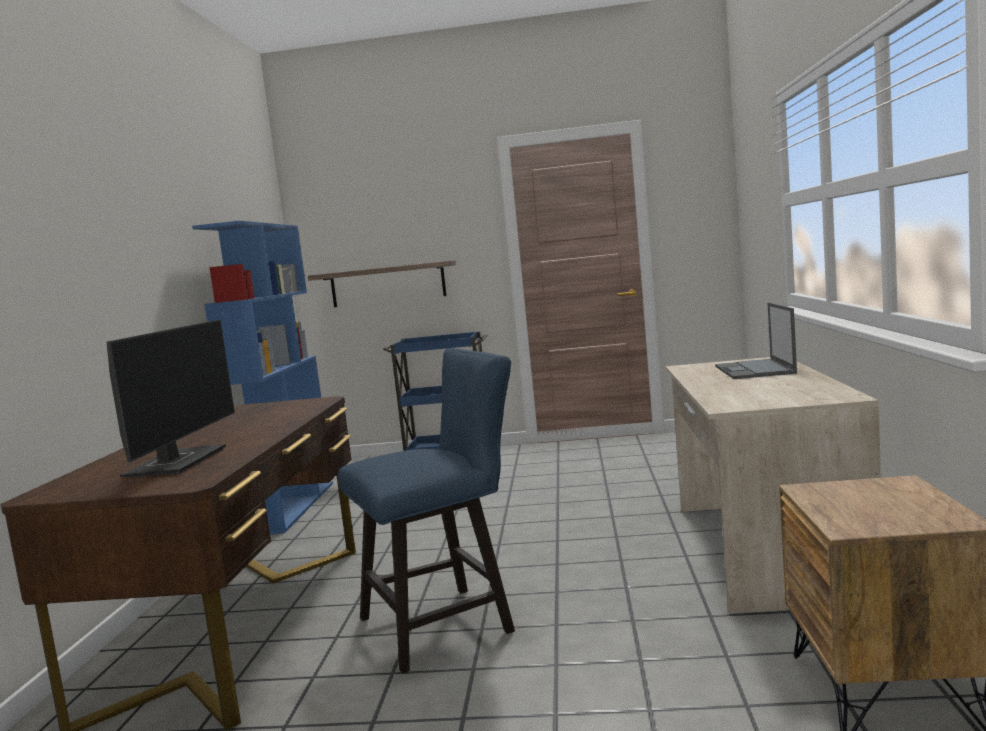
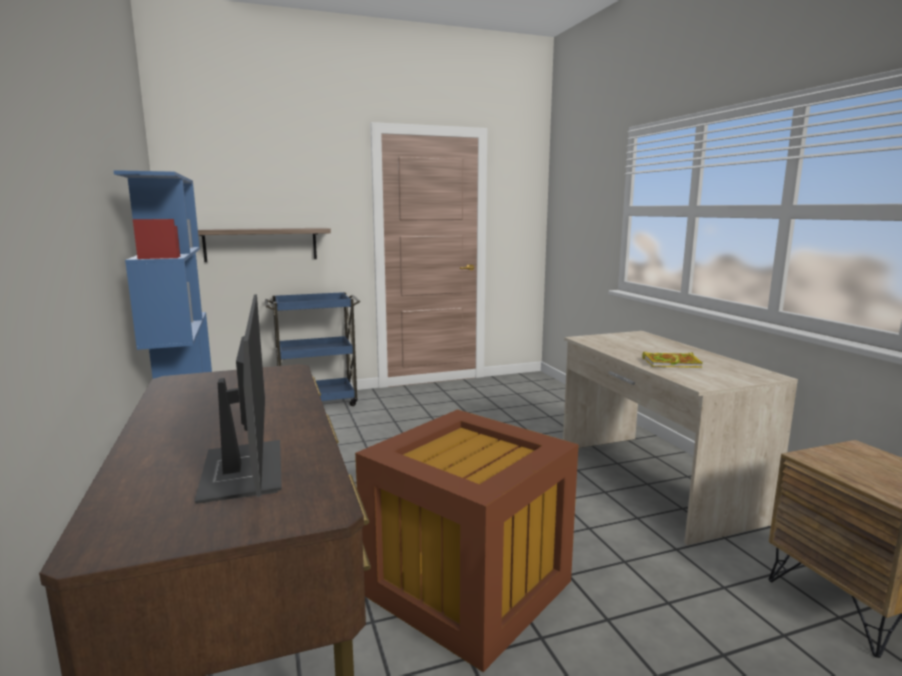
camera: 25 degrees left, 5 degrees up
(447, 623) = (471, 587): blue chair -> brown storage box
(742, 387) = (672, 363): none -> book
(755, 370) = (647, 344): laptop -> none

